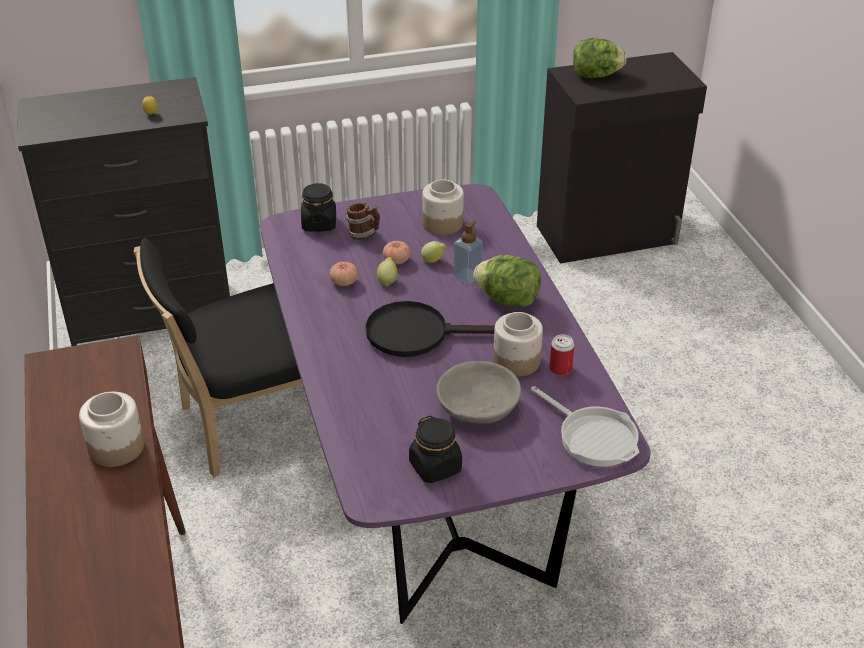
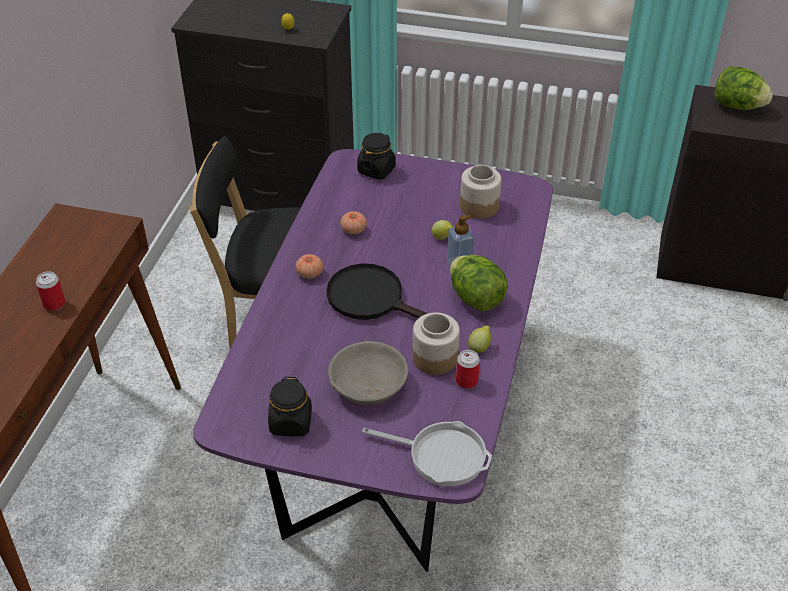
camera: 30 degrees right, 5 degrees up
(117, 447) = (54, 304): jar -> can
(364, 235) = (404, 193): mug -> none
(387, 281) = (389, 242): lemon -> lemon (479, 347)
(396, 260) = (412, 226): tomato -> tomato (309, 273)
(593, 437) = (441, 455): frying pan -> frying pan turned 60 degrees counterclockwise

